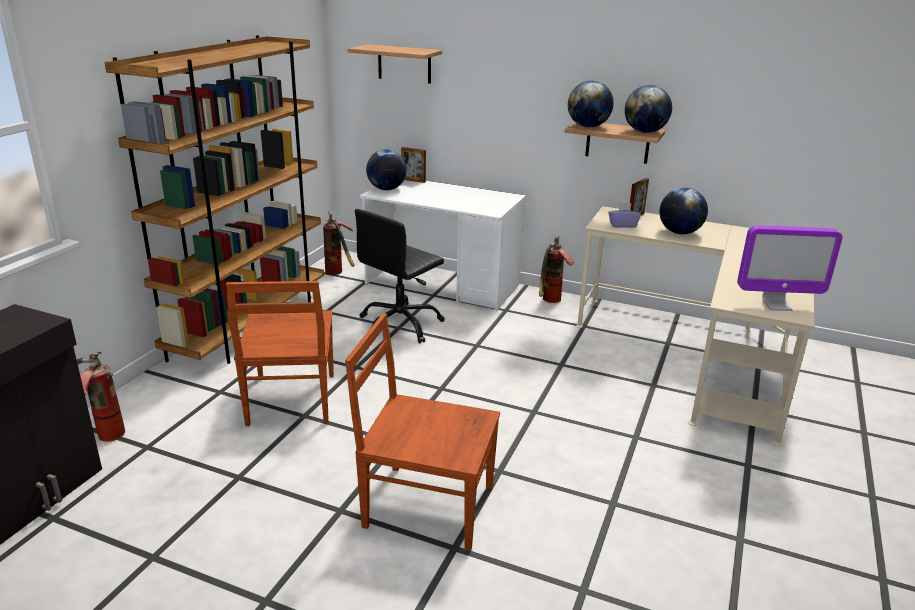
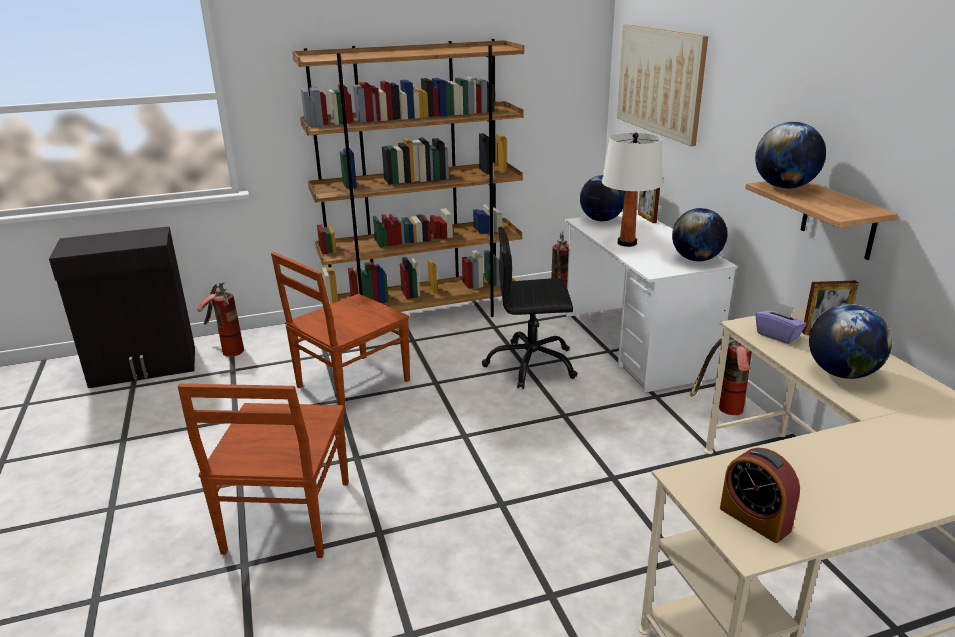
camera: 50 degrees right, 0 degrees up
(404, 64) = (659, 81): shelf -> picture
(425, 505) = (287, 518): brown chair -> brown chair turned 150 degrees counterclockwise
(438, 200) = (627, 243): none -> white table lamp
(645, 132) = (848, 209): globe -> globe (696, 259)
(776, 305) = (754, 519): monitor -> alarm clock

